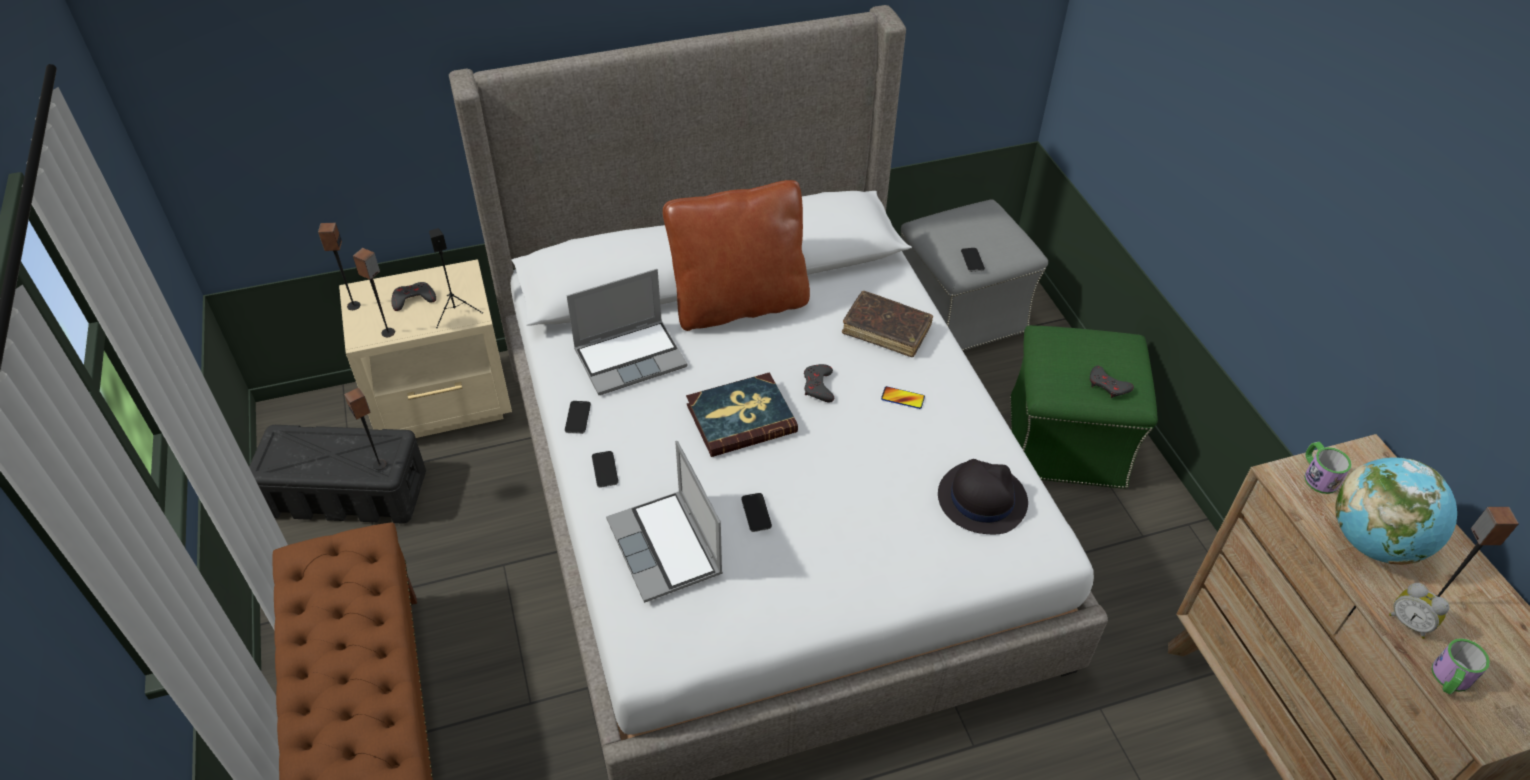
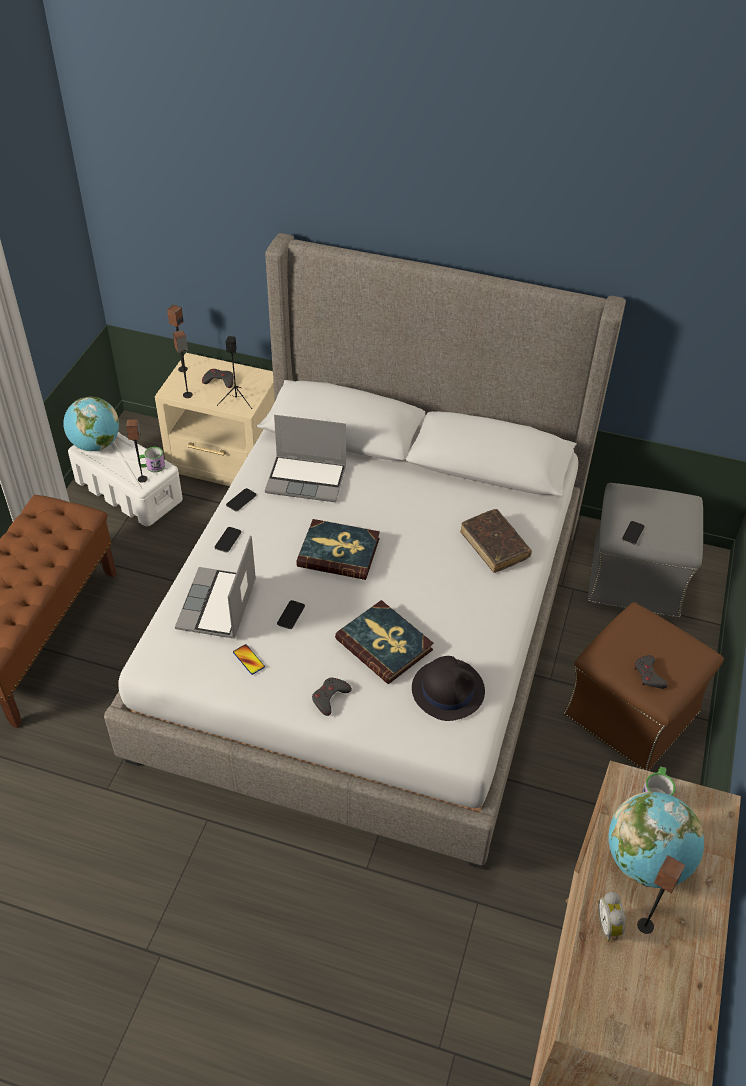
camera: 35 degrees right, 0 degrees up
(280, 454) = (95, 445): none -> globe
(345, 493) = (128, 490): black storage box -> white storage box
(739, 304) = (409, 479): brown pillow -> none
(818, 386) = (409, 558): grey game controller -> grey game controller (330, 697)
(878, 488) = (384, 644): none -> book
(902, 398) = (459, 596): phone -> phone (248, 660)
(1068, 442) = (632, 714): green ottoman -> brown ottoman
(1449, 679) = (595, 977): mug -> mug (152, 466)

